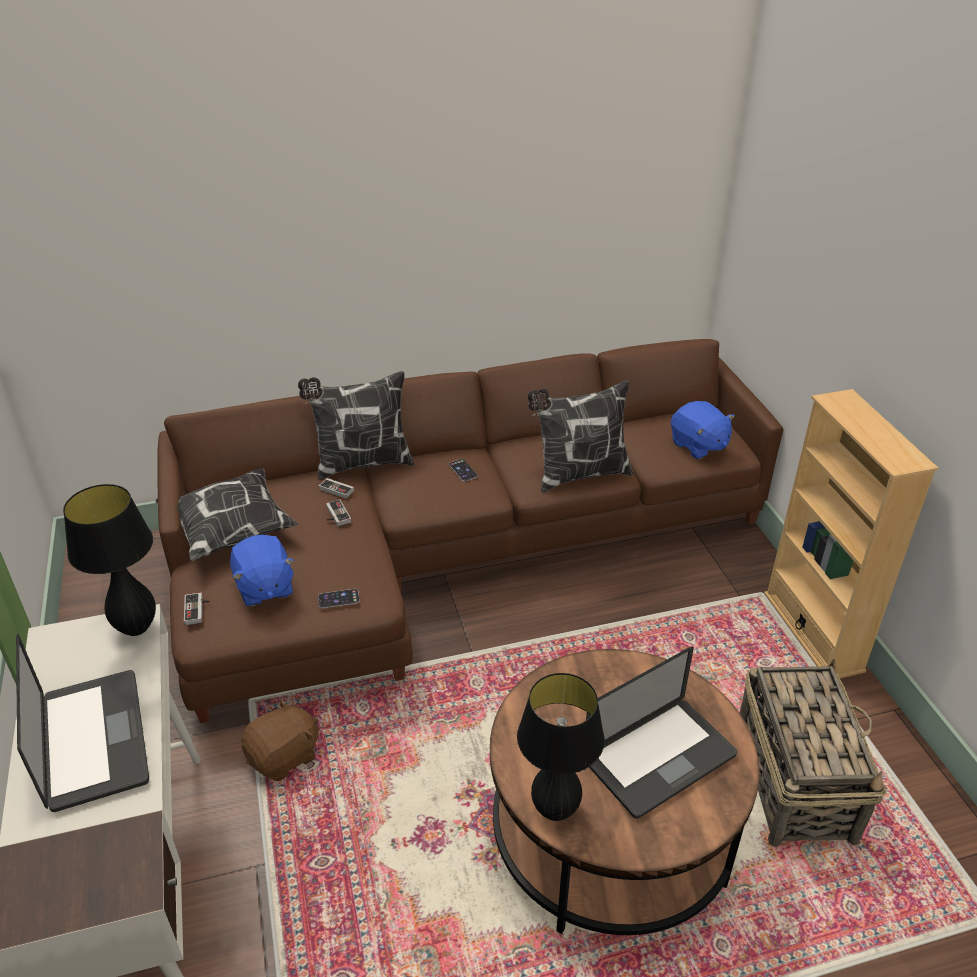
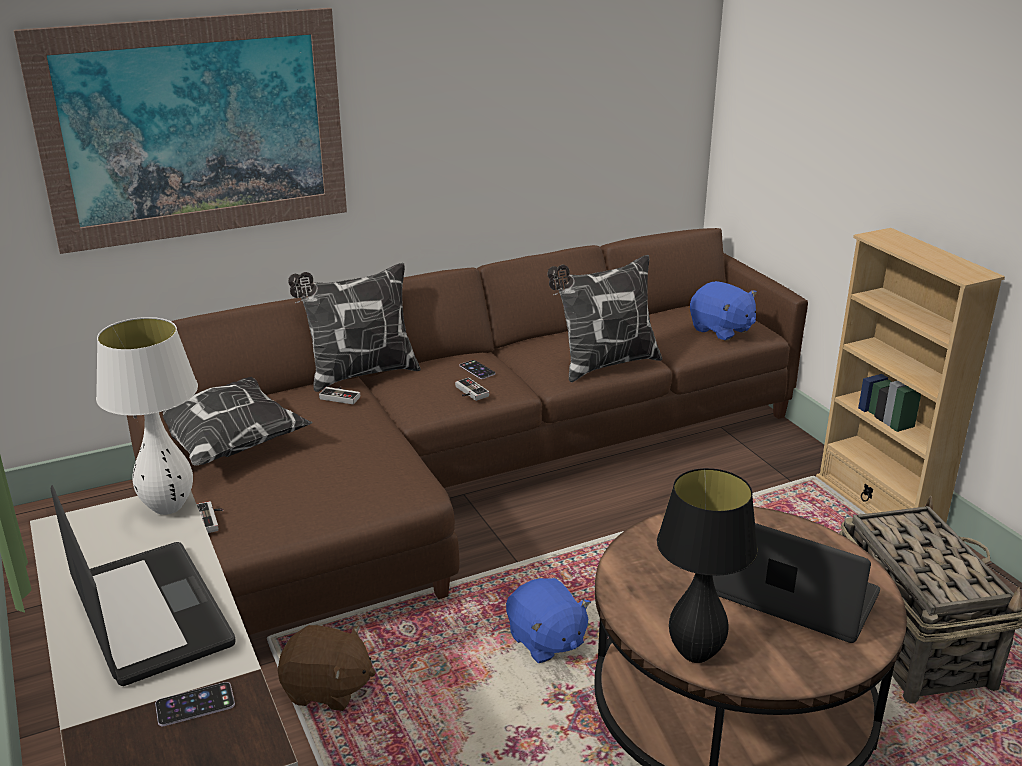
camera: 10 degrees left, 10 degrees down
(136, 628) = (168, 508): black table lamp -> white table lamp
(220, 247) = (195, 129): none -> picture
(264, 588) = (284, 491): blue plush toy -> blue plush toy (546, 641)
(284, 757) = (327, 689): brown plush toy -> brown plush toy turned 60 degrees clockwise
(335, 515) = (346, 420): game controller -> game controller (468, 392)
(338, 599) = (375, 493): phone -> phone (195, 704)
(659, 758) = (790, 594): laptop -> laptop turned 105 degrees counterclockwise

